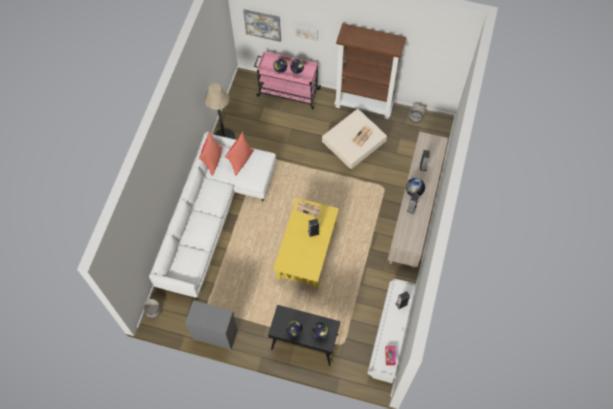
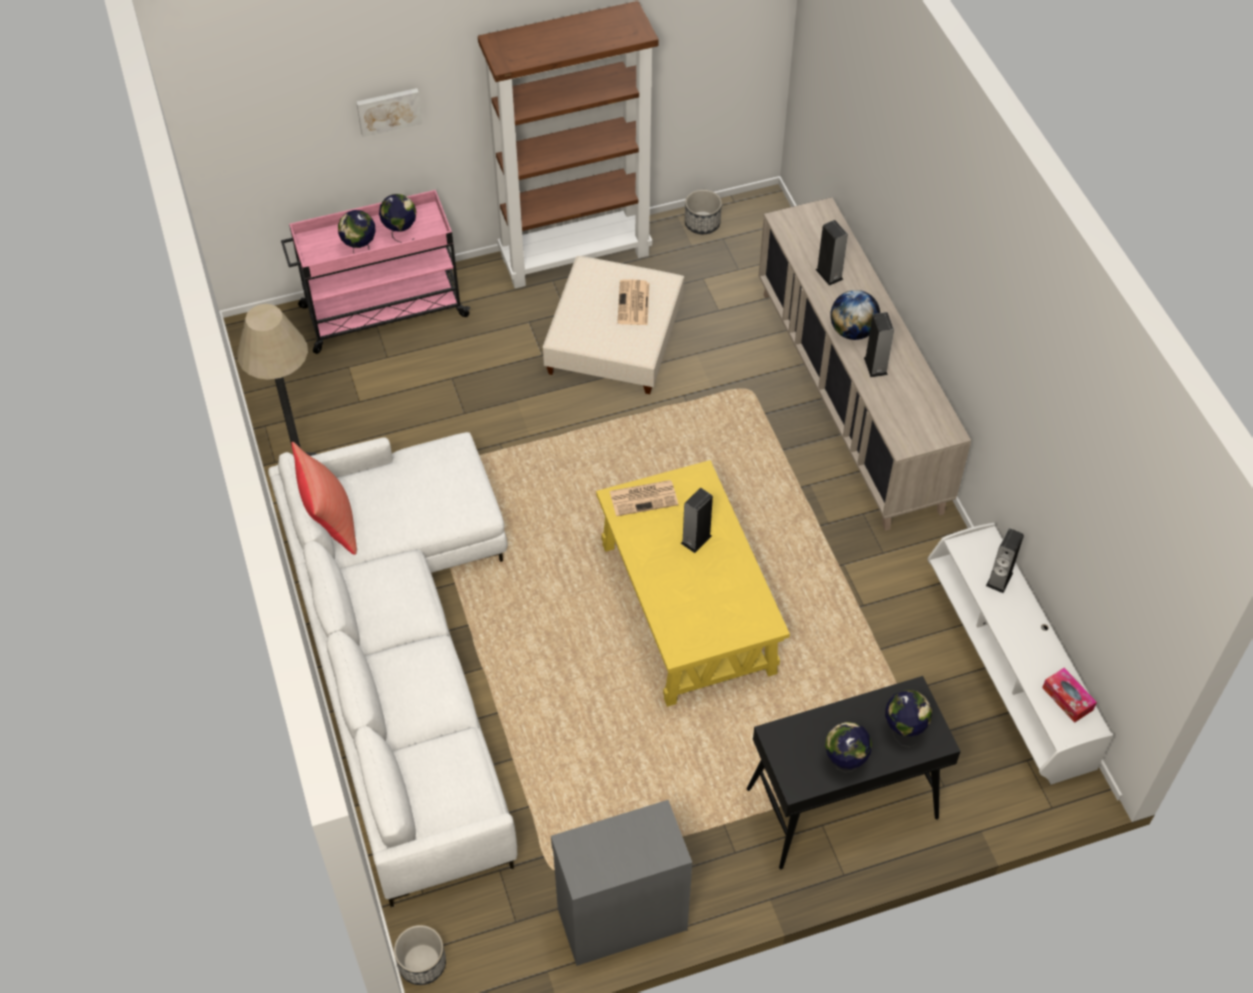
camera: 35 degrees left, 10 degrees down
(240, 160) = (400, 486): red pillow -> none
(262, 24) = (270, 144): picture -> none

